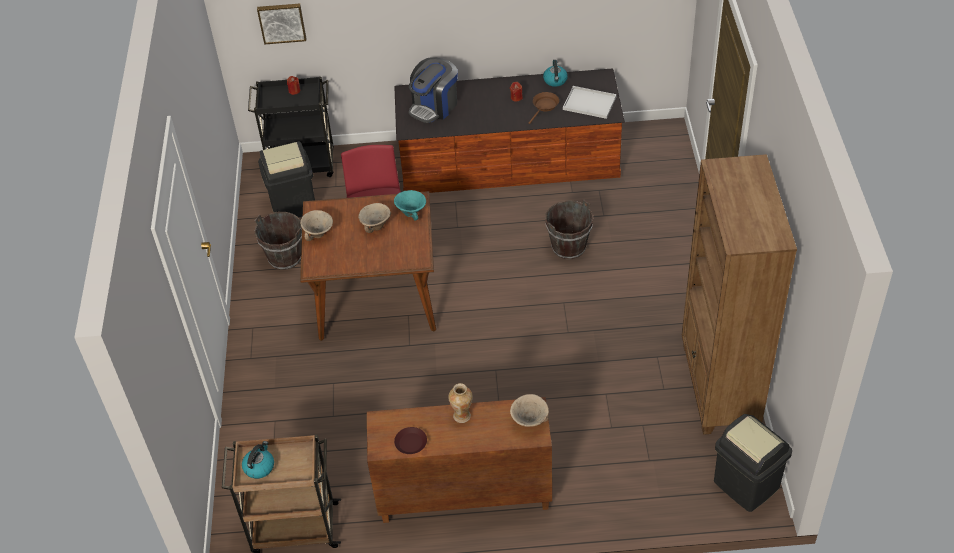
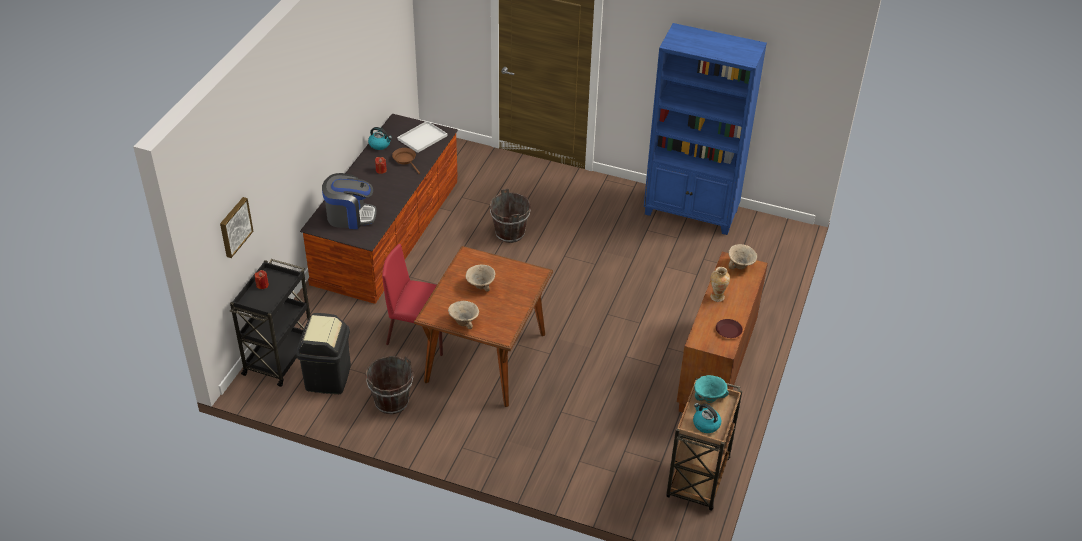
camera: 70 degrees left, 5 degrees down
(411, 212) = (480, 262): turquoise bowl -> turquoise bowl (708, 397)
(434, 106) = (350, 216): coffee machine -> coffee machine turned 60 degrees counterclockwise
(719, 387) = (691, 212): brown bookcase -> blue bookcase
(745, 485) = (778, 232): black trash can -> none

